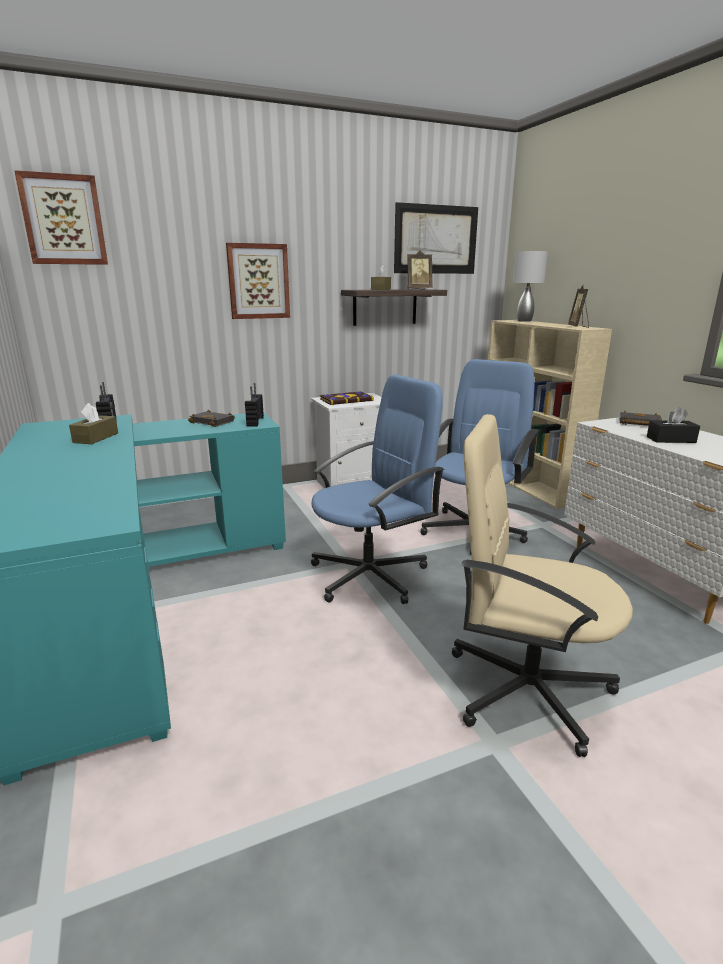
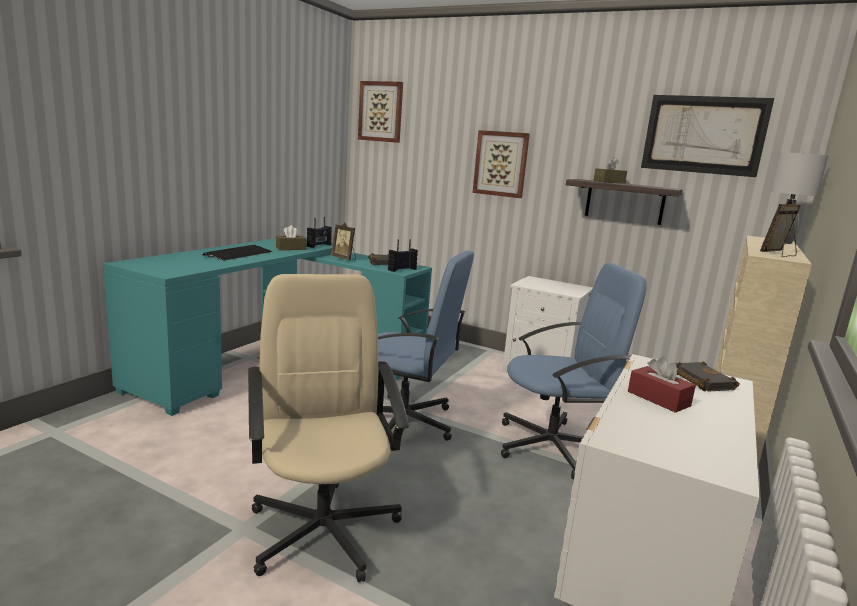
camera: 50 degrees right, 5 degrees down
(68, 466) = (238, 254): none -> keyboard
(346, 400) = (547, 284): book -> none
(418, 289) = (654, 186): picture frame -> picture frame (344, 258)
(671, 439) = (658, 399): black tissue box -> red tissue box

